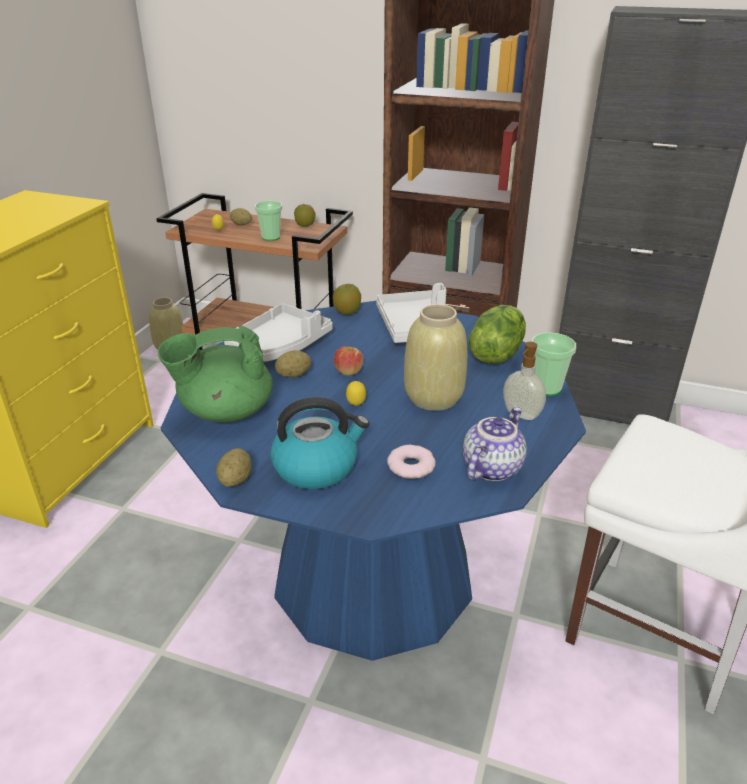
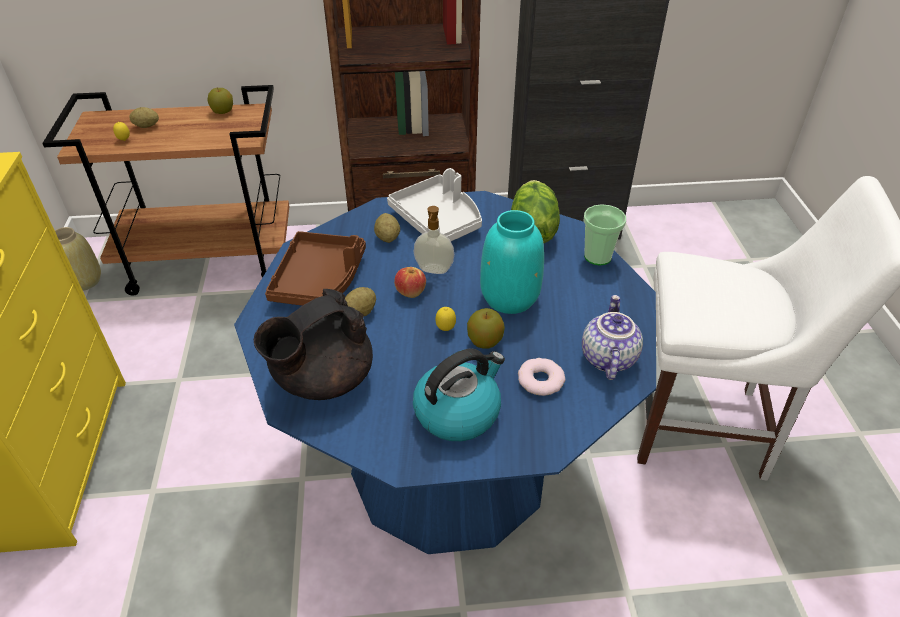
camera: 25 degrees left, 10 degrees up
(225, 411) = (322, 379): green teapot -> black teapot
(236, 480) = (392, 455): potato -> potato (387, 238)
(271, 237) = (194, 136): cup -> none
(281, 345) = (320, 280): grey tray -> brown tray
(347, 312) = (359, 219): apple -> apple (485, 341)
(433, 398) = (510, 298): beige vase -> turquoise vase
(520, 415) = (595, 293): soap dispenser -> soap dispenser (433, 270)

